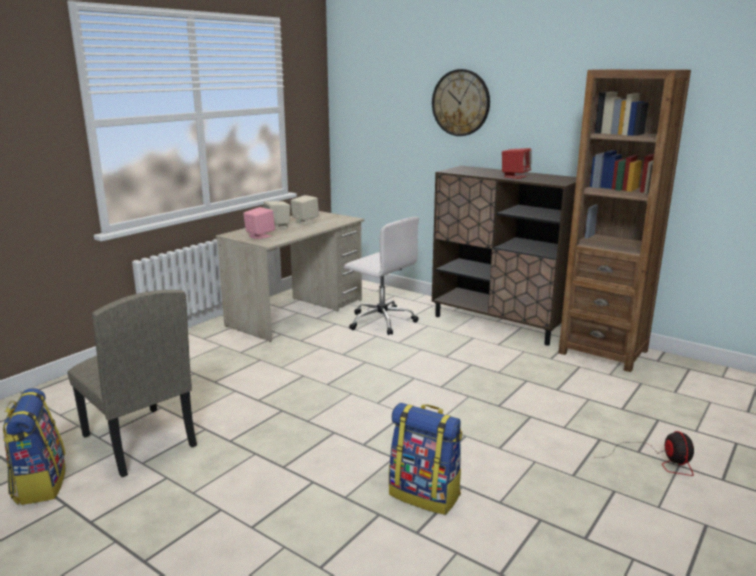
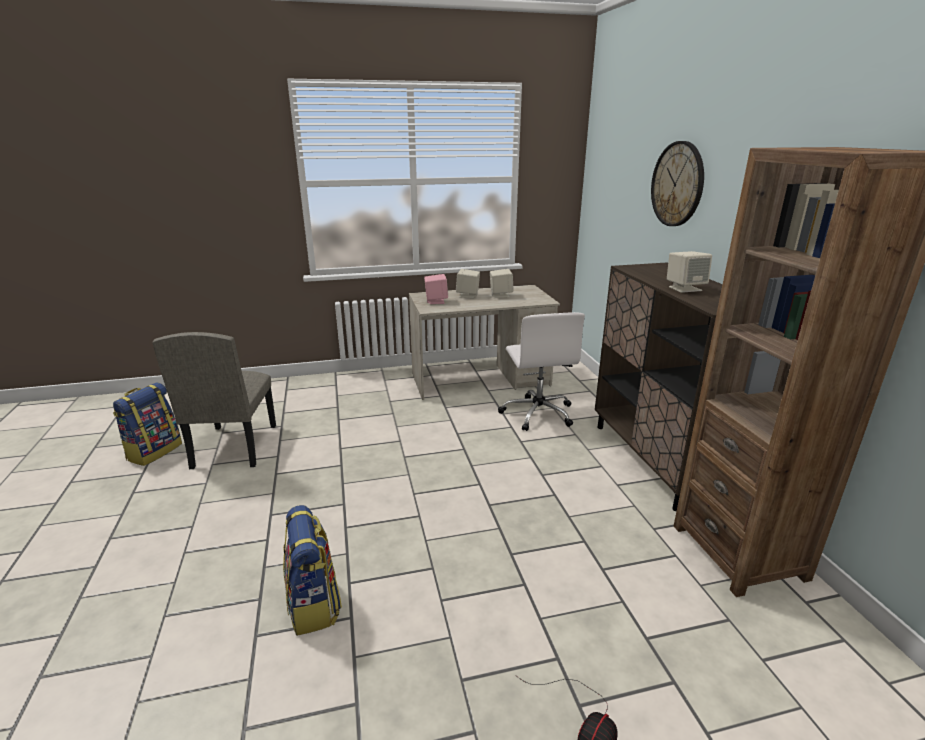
camera: 40 degrees right, 5 degrees up
(515, 176) = (684, 288): red speaker -> beige speaker

